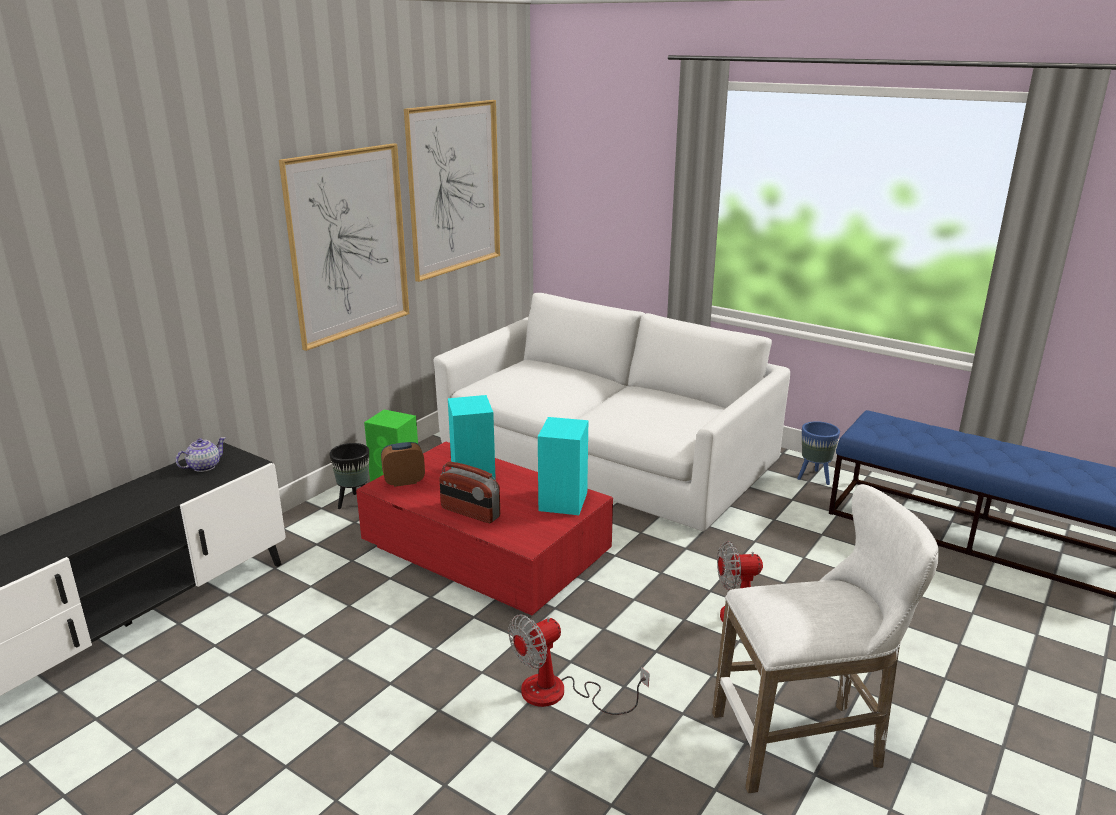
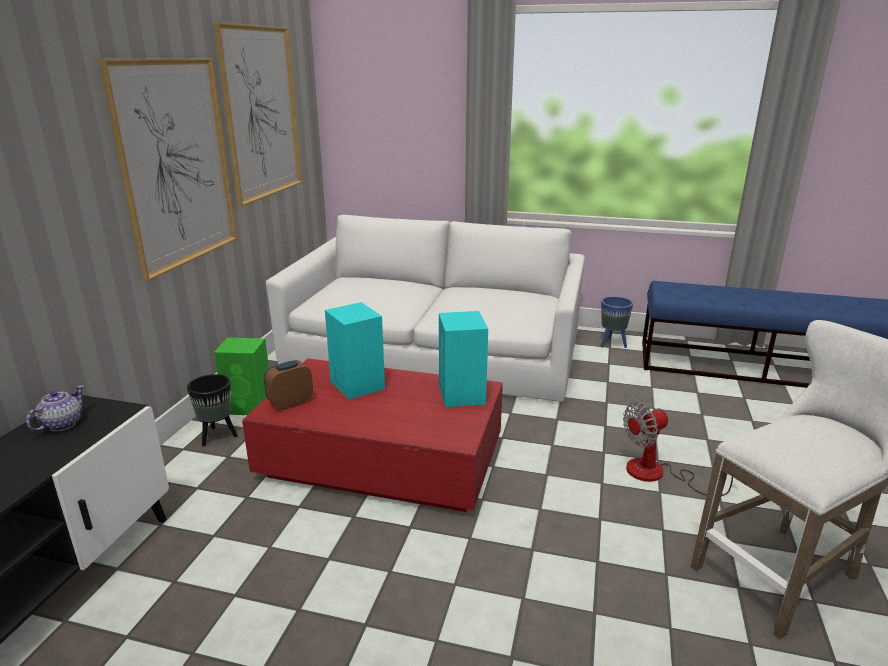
camera: 20 degrees left, 0 degrees up
(470, 513) = (380, 421): radio -> none
(559, 694) = (545, 586): fan -> none

